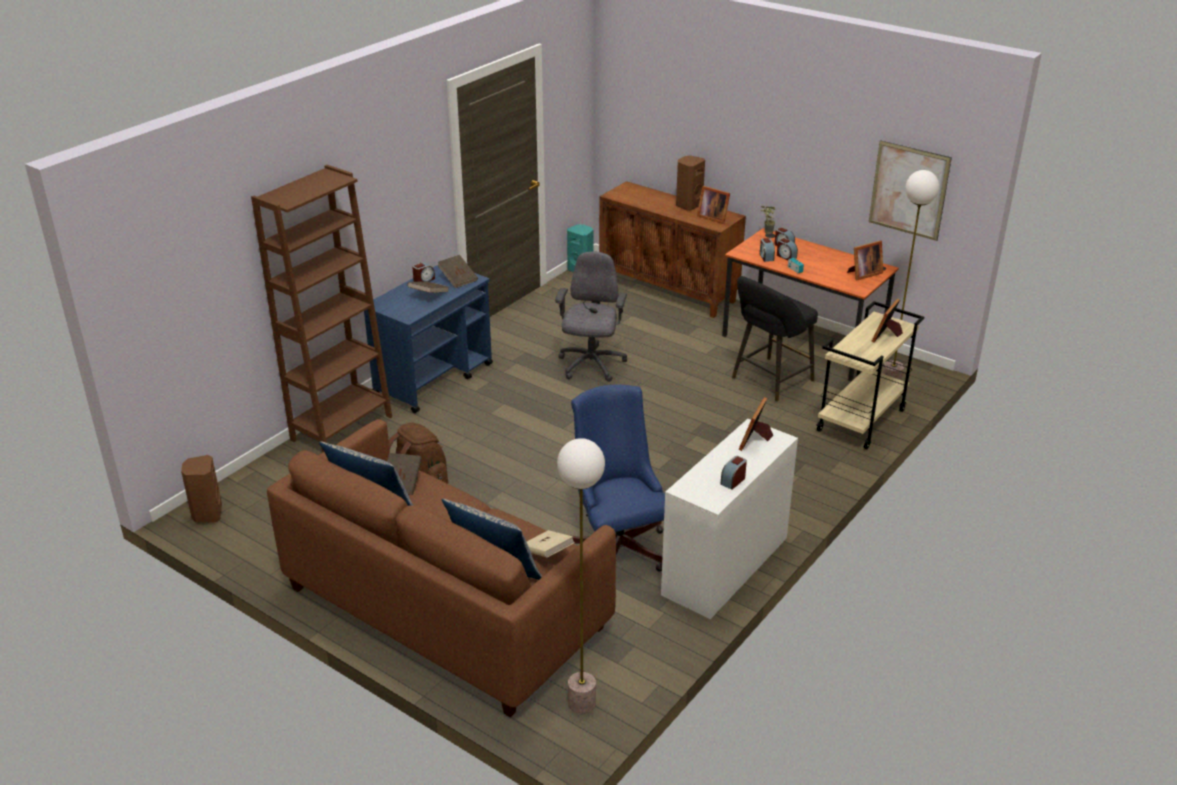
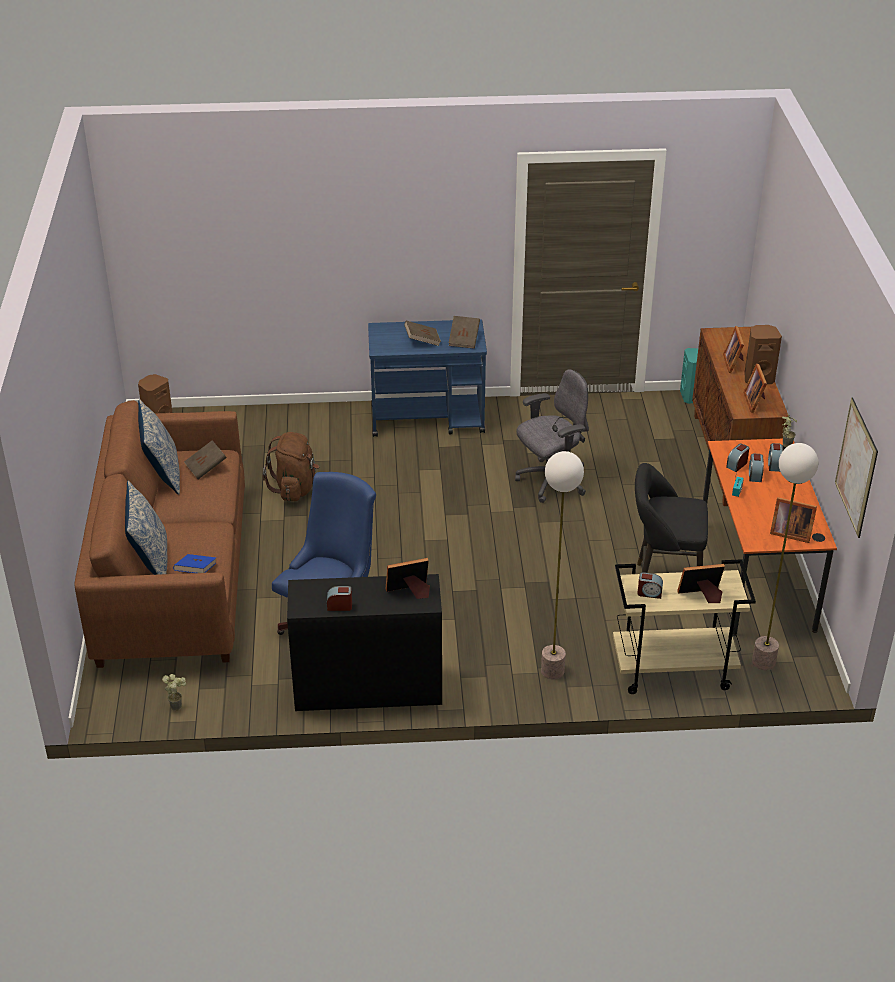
camera: 50 degrees right, 5 degrees up
(341, 428) = (314, 417): brown bookcase -> none
(424, 280) = (441, 326): alarm clock -> alarm clock (649, 593)
(547, 553) = (196, 572): beige book -> blue book
(581, 703) = (141, 693): floor lamp -> floor lamp (552, 671)
(625, 686) = (178, 705): none -> potted plant
(658, 204) = (734, 363): none -> picture frame
(726, 566) = (367, 688): white desk -> black desk

